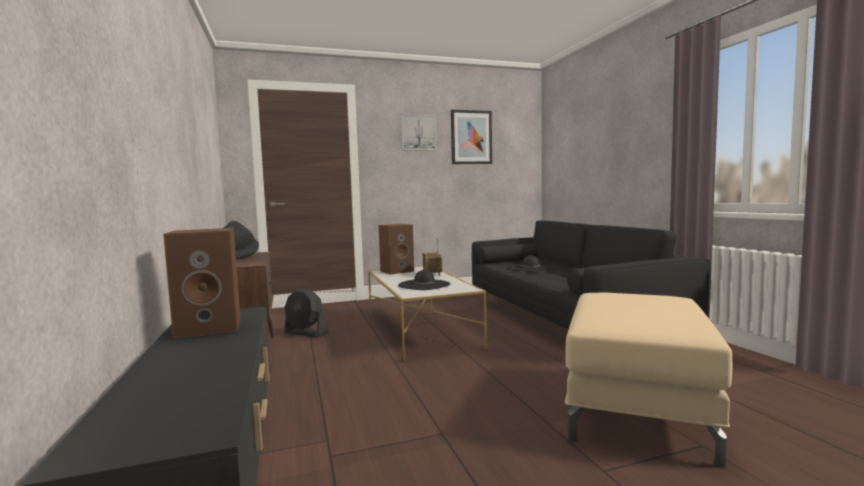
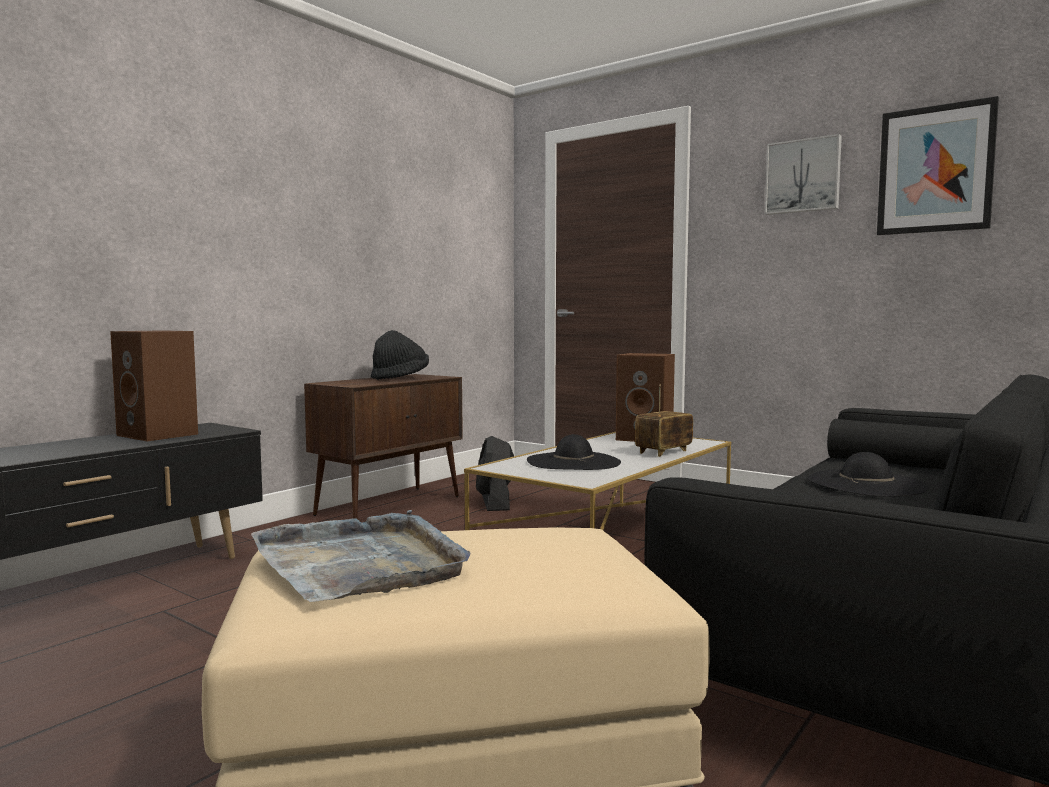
camera: 55 degrees right, 0 degrees up
(637, 314) = (362, 562): none -> grey tray

